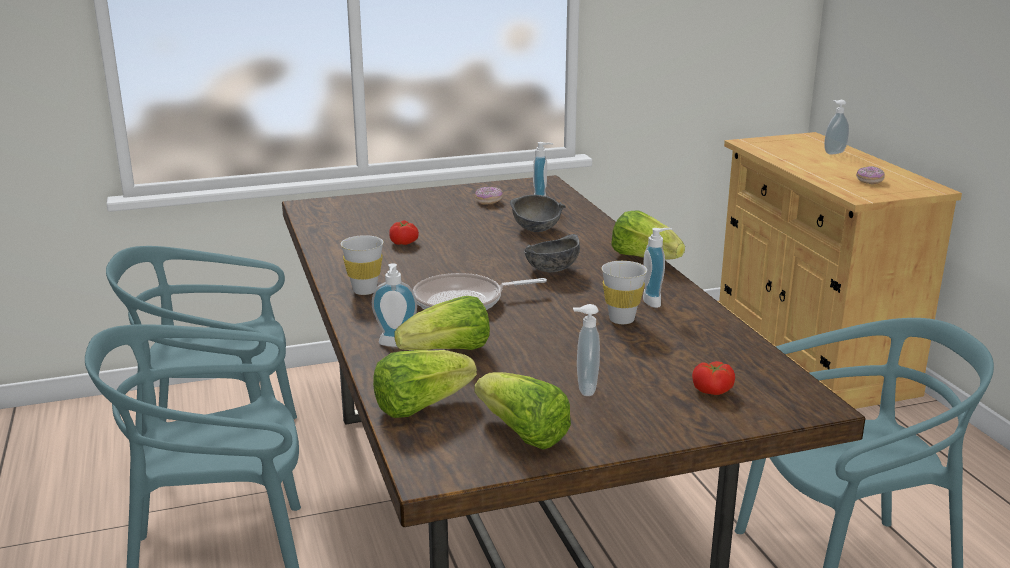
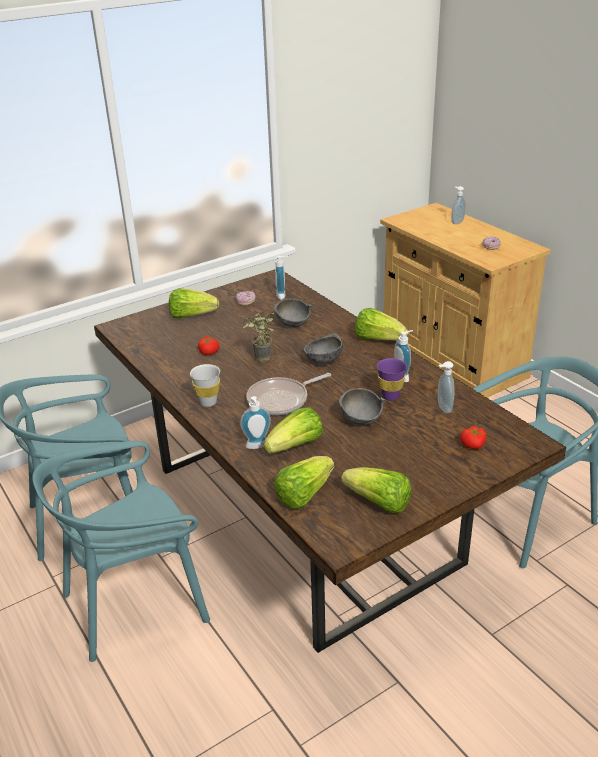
camera: 15 degrees left, 10 degrees up
(409, 206) = (192, 315): none -> lettuce
(464, 259) = (260, 360): none -> potted plant
(561, 338) = (361, 419): none -> grey bowl
(584, 389) = (397, 459): soap dispenser -> soap dispenser (443, 408)
(621, 319) = (390, 396): white cup -> purple cup

